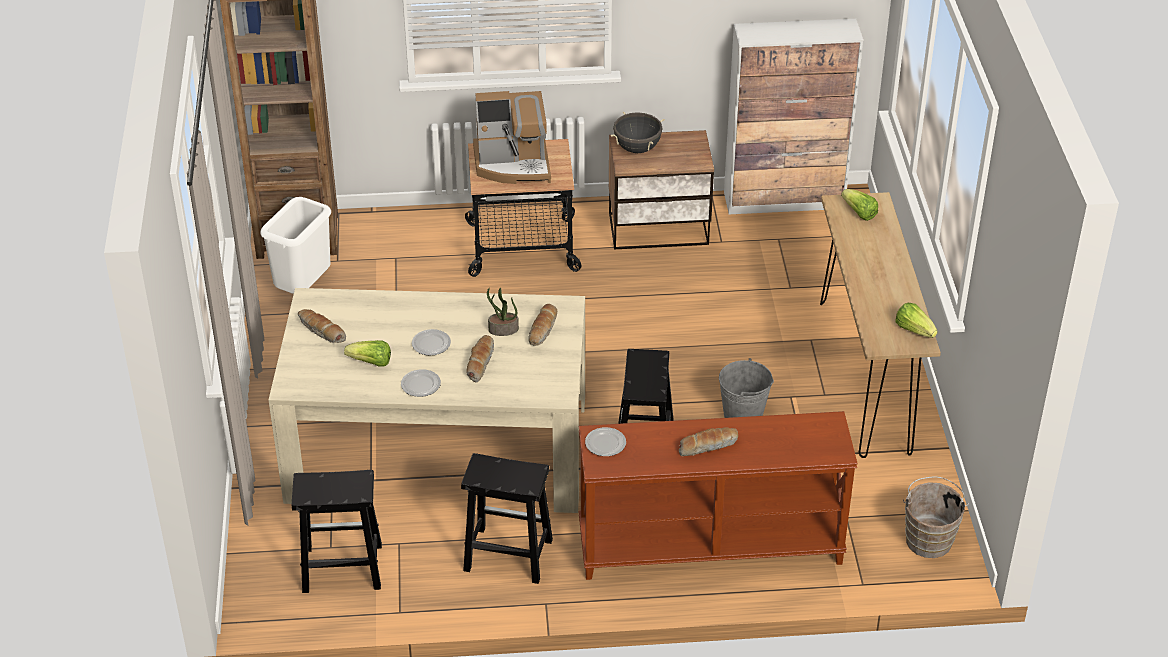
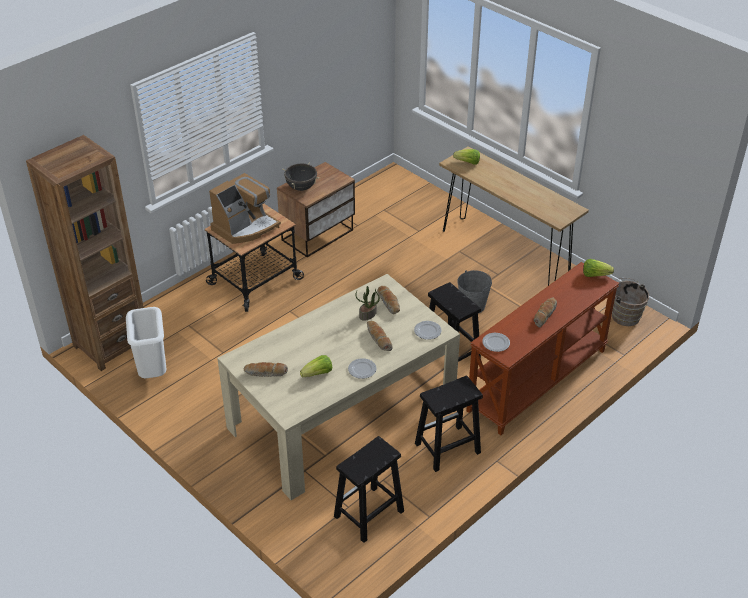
camera: 40 degrees left, 0 degrees up
(431, 344) = (338, 344): plate -> plate (427, 331)
(784, 200) = (363, 189): cabinet -> none
(914, 330) = (564, 205): lettuce -> lettuce (595, 275)

